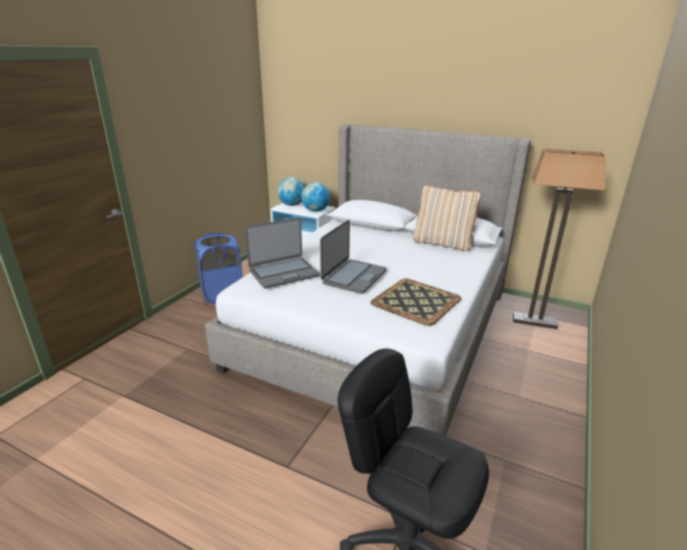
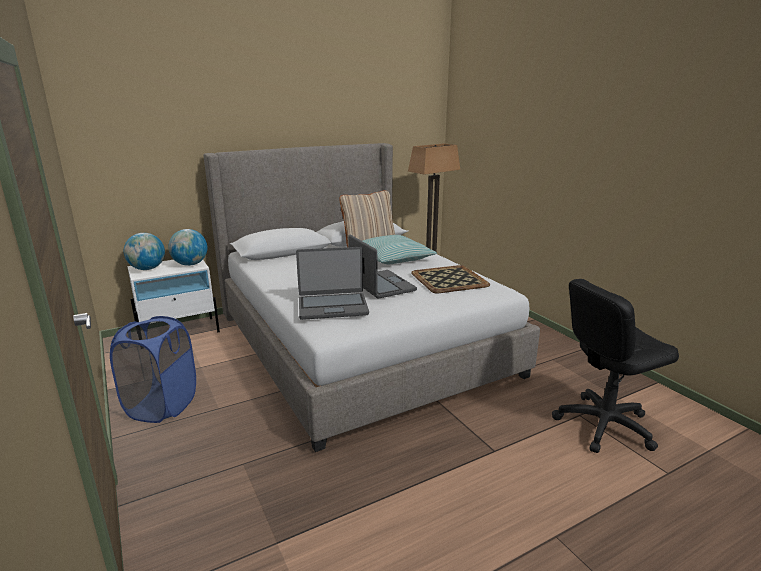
camera: 55 degrees left, 5 degrees down
(283, 273) = (332, 306): laptop -> laptop turned 75 degrees clockwise
(429, 262) = (393, 258): none -> pillow

